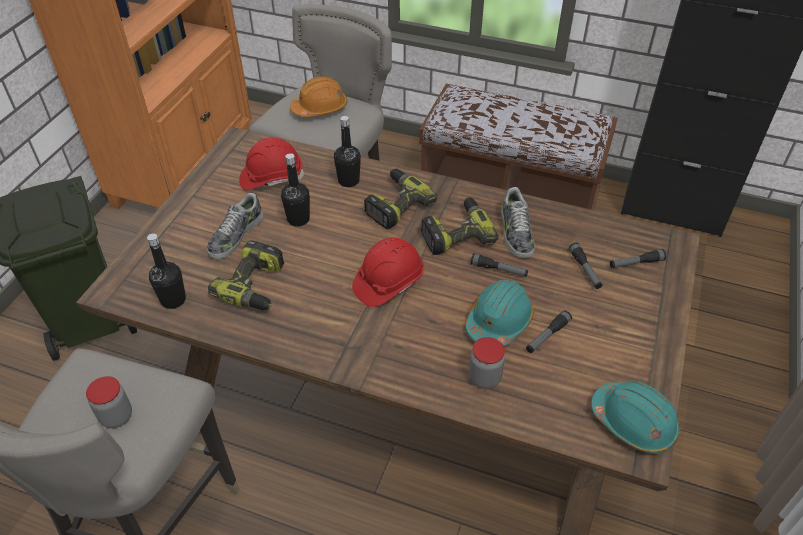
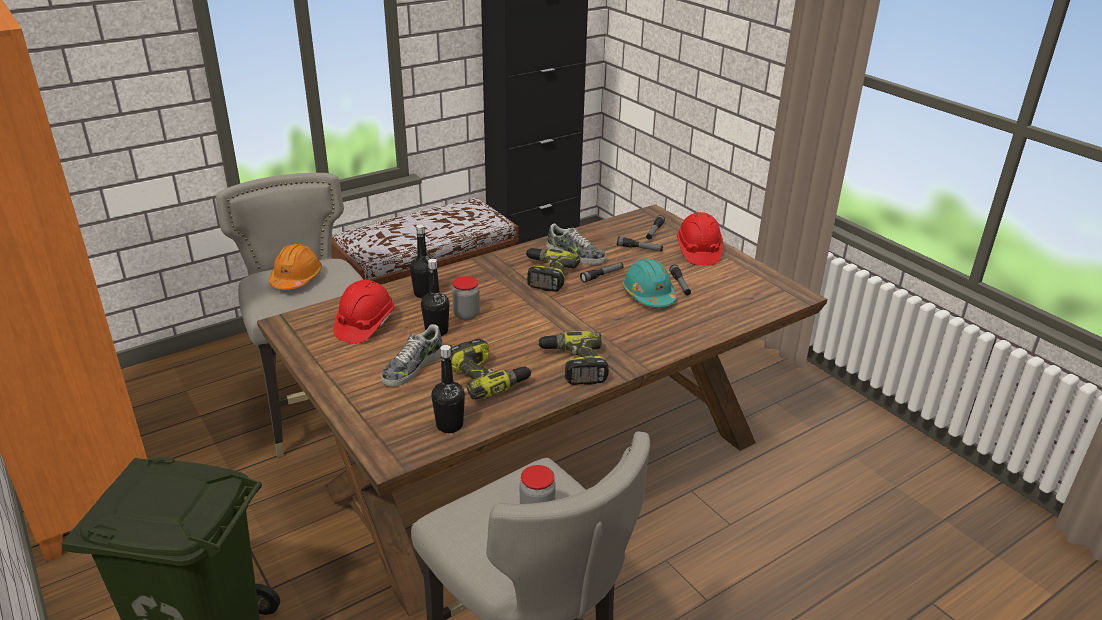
camera: 55 degrees left, 15 degrees down
(235, 235) = (412, 367): shoe -> shoe turned 60 degrees clockwise
(388, 282) = (560, 320): red hard hat -> red hard hat (698, 252)
(395, 204) = (482, 285): power drill -> power drill (573, 365)
(484, 378) = (691, 320): jar -> jar (466, 315)
(633, 422) = (775, 288): turquoise hard hat -> none

